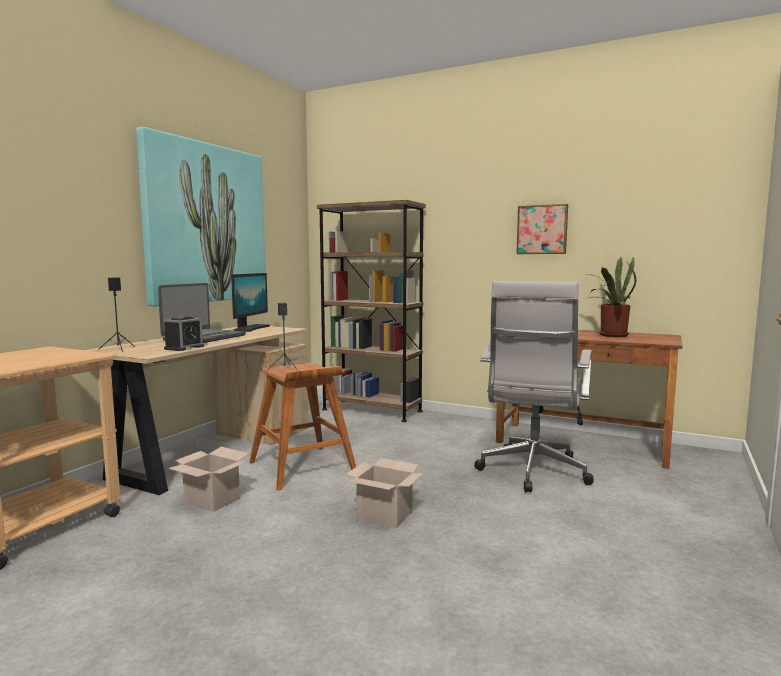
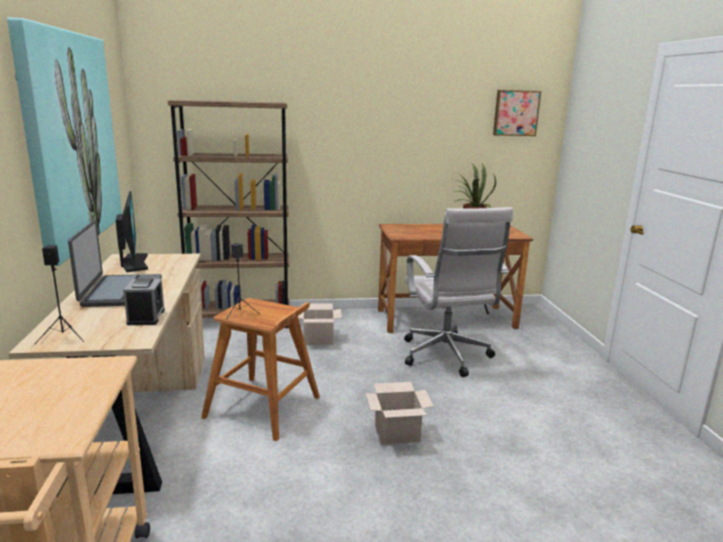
camera: 35 degrees left, 10 degrees up
(210, 500) = (226, 476): cardboard box -> cardboard box (317, 339)
(542, 229) = (403, 135): picture -> picture (515, 113)

